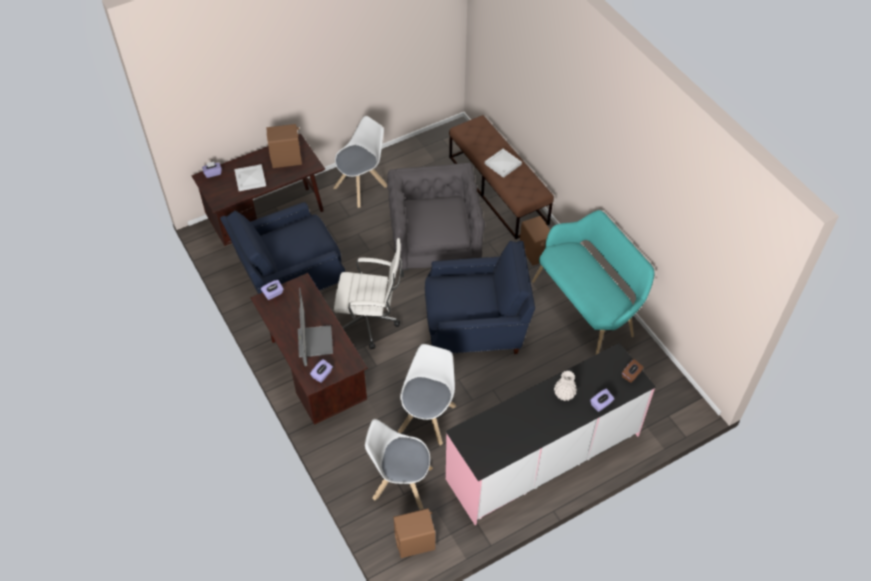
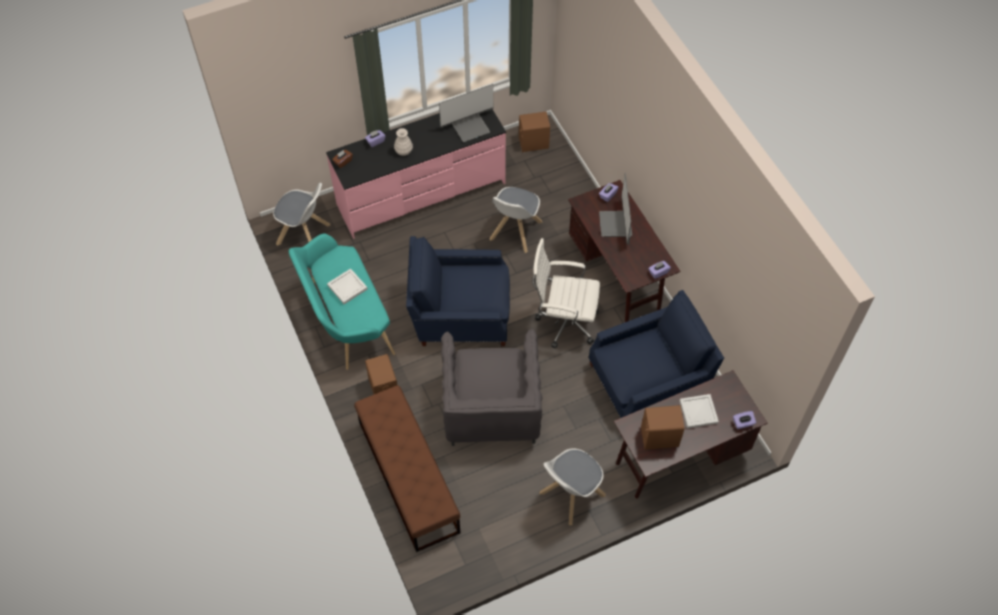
camera: 175 degrees left, 5 degrees up
(400, 482) = (542, 183): chair -> chair (305, 235)
(491, 433) = (470, 127): none -> monitor
(502, 164) = (403, 448): white tray -> white tray (348, 287)

